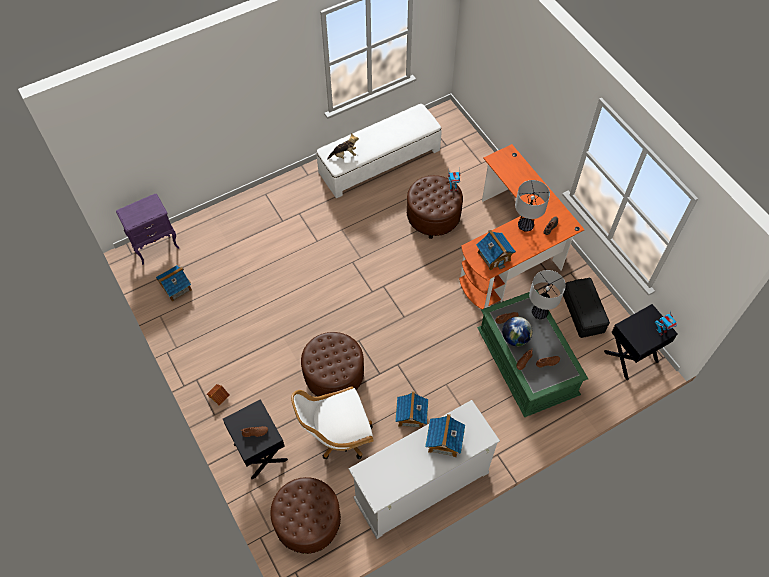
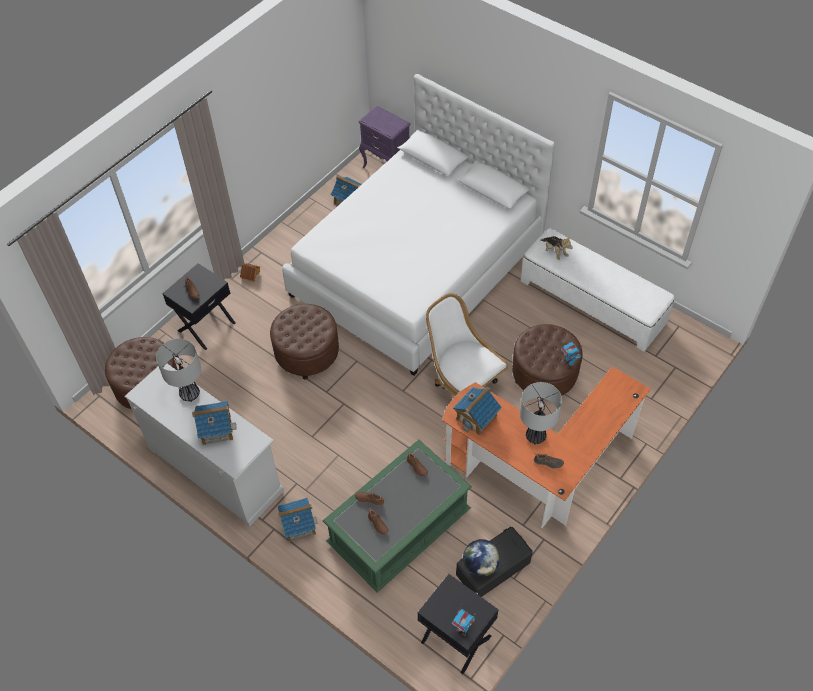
camera: 70 degrees right, 5 degrees down
(283, 263) = (417, 268): none -> white bed
(337, 437) = (242, 380): white office chair -> white office chair (462, 387)
(411, 416) = (289, 435): toy house -> toy house (298, 525)
(515, 338) = (395, 482): globe -> globe (480, 565)
(539, 313) = (439, 498): table lamp -> table lamp (189, 394)

